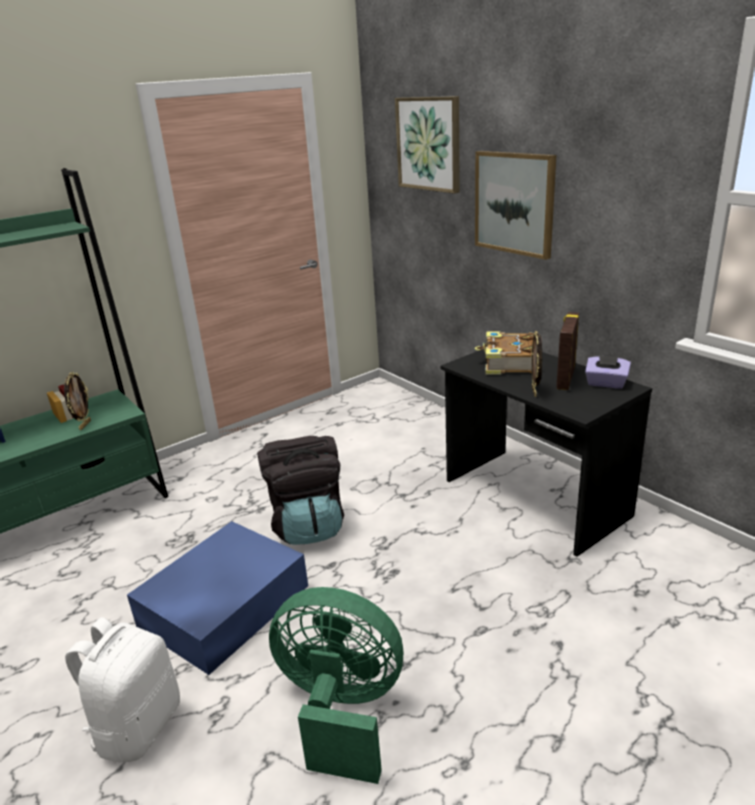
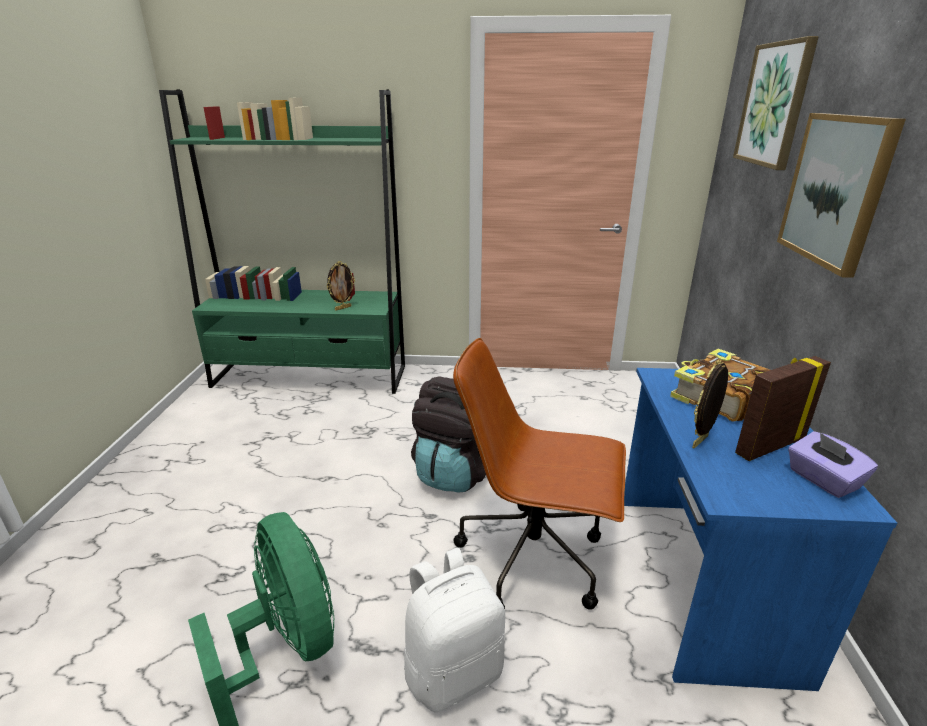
camera: 40 degrees right, 0 degrees up
(138, 726) = (184, 546): white backpack -> white backpack (453, 671)
(222, 607) = (325, 497): blue storage box -> none
(435, 545) = (534, 558): none -> brown office chair
(534, 499) = (699, 580): black desk -> blue desk

